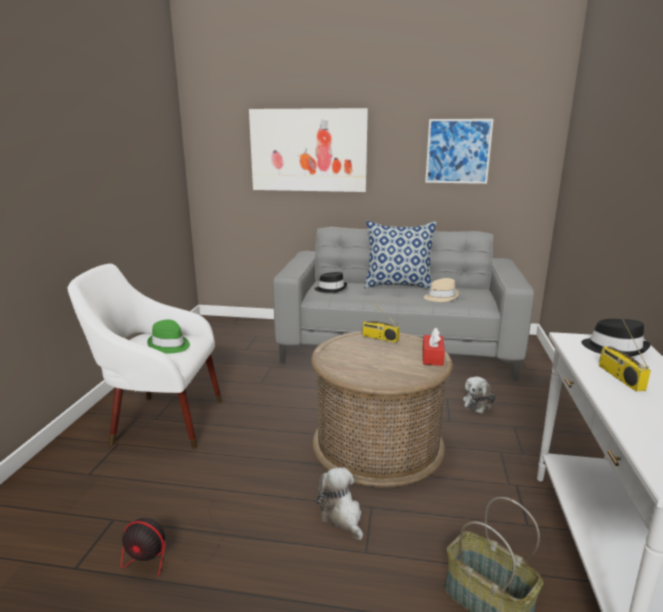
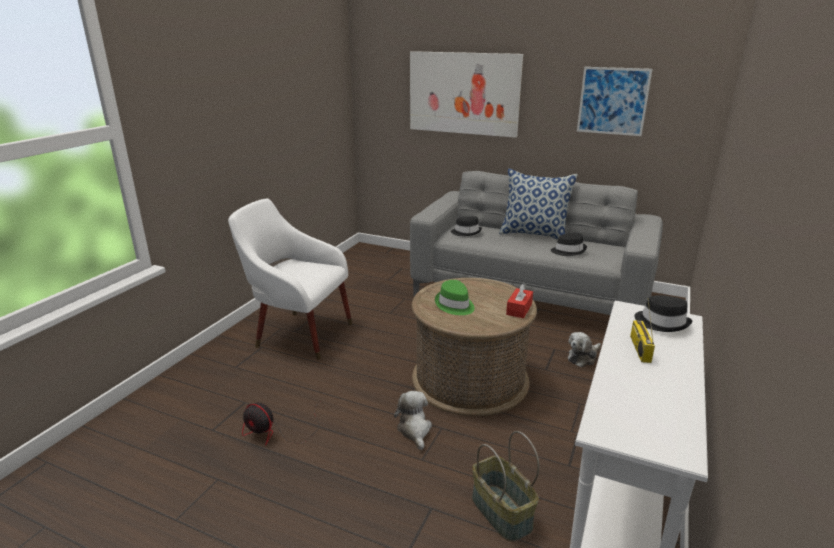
camera: 15 degrees right, 5 degrees up
(169, 345) = (306, 272): green hat -> green hat (454, 305)
(379, 338) = (482, 286): radio -> none
(441, 297) = (568, 251): beige hat -> black hat

